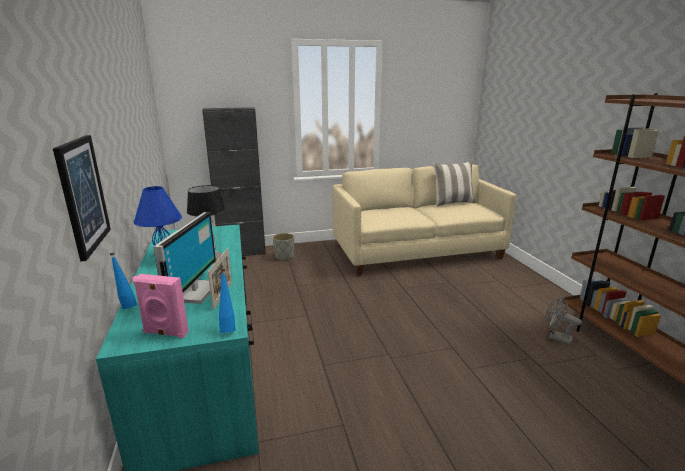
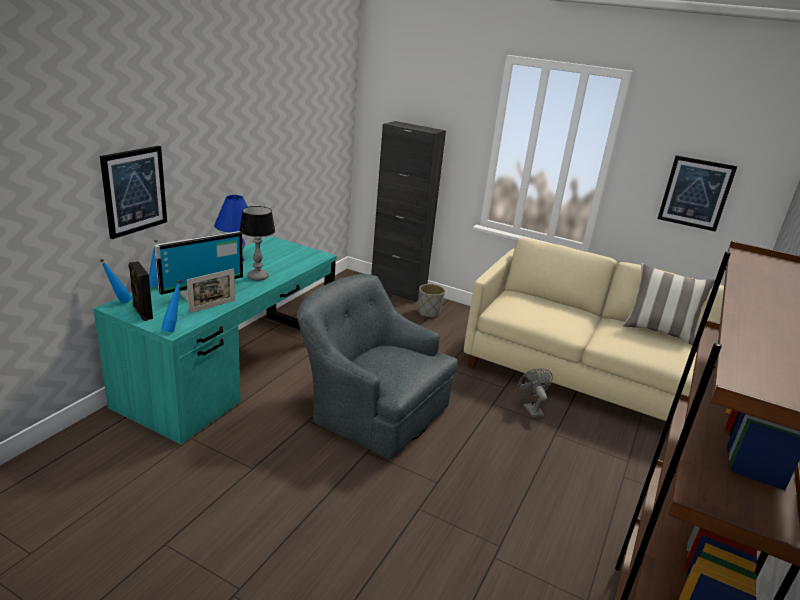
camera: 40 degrees right, 5 degrees up
(117, 338) = (119, 302): none -> blue bottle
(165, 333) = (142, 313): pink speaker -> black speaker
(349, 332) = (371, 410): none -> grey armchair
(433, 115) = (695, 193): none -> picture
(556, 337) = (572, 554): grey fan -> grey fan (531, 409)

